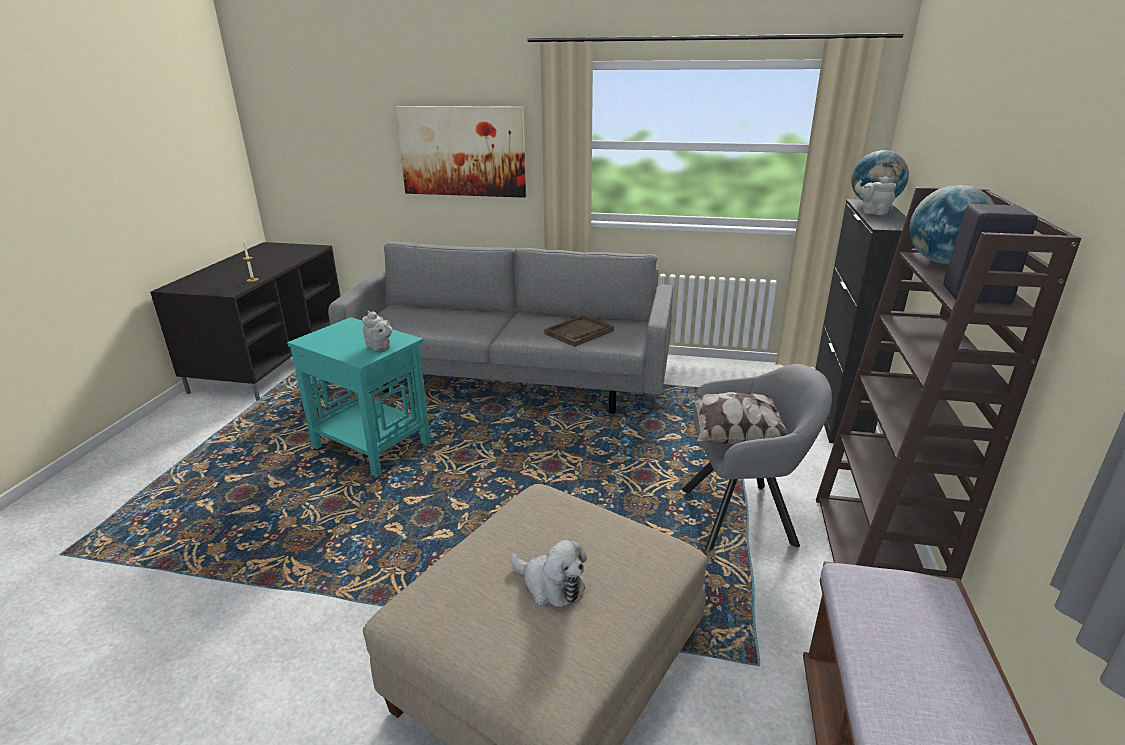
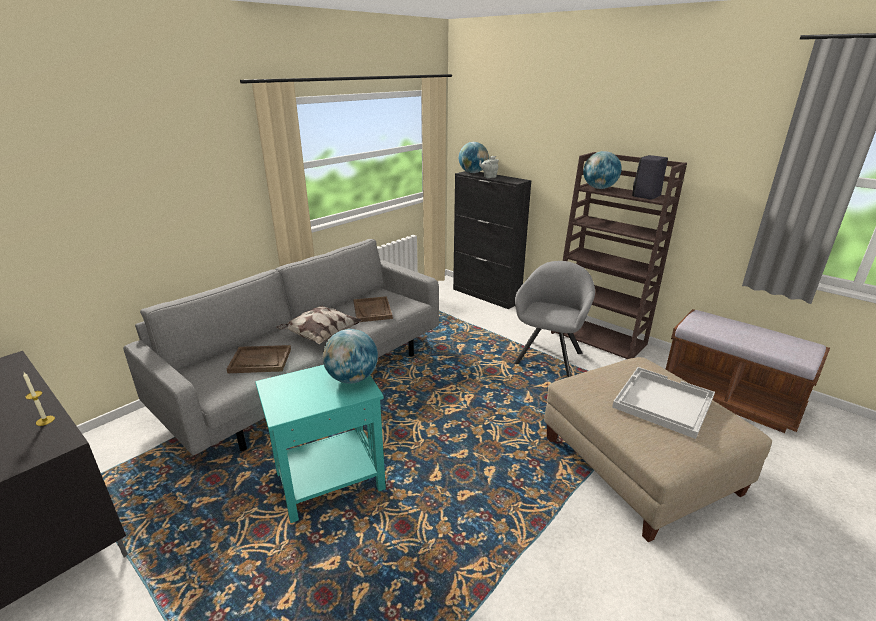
camera: 60 degrees left, 0 degrees up
(379, 347) = (352, 378): grey teapot -> globe
(431, 322) = (260, 361): none -> brown tray
(462, 151) = (178, 195): picture -> none
(550, 585) = (662, 402): plush toy -> white tray
(735, 436) = (549, 312): pillow -> pillow (320, 336)

